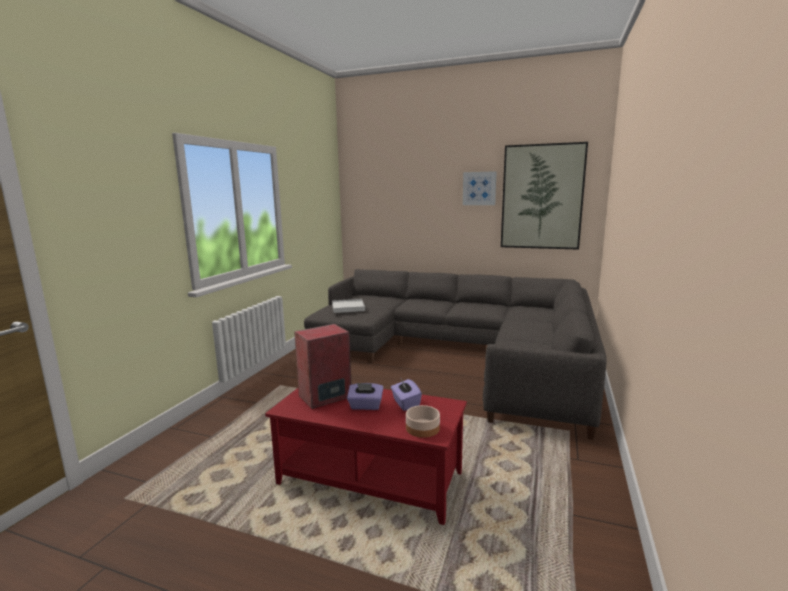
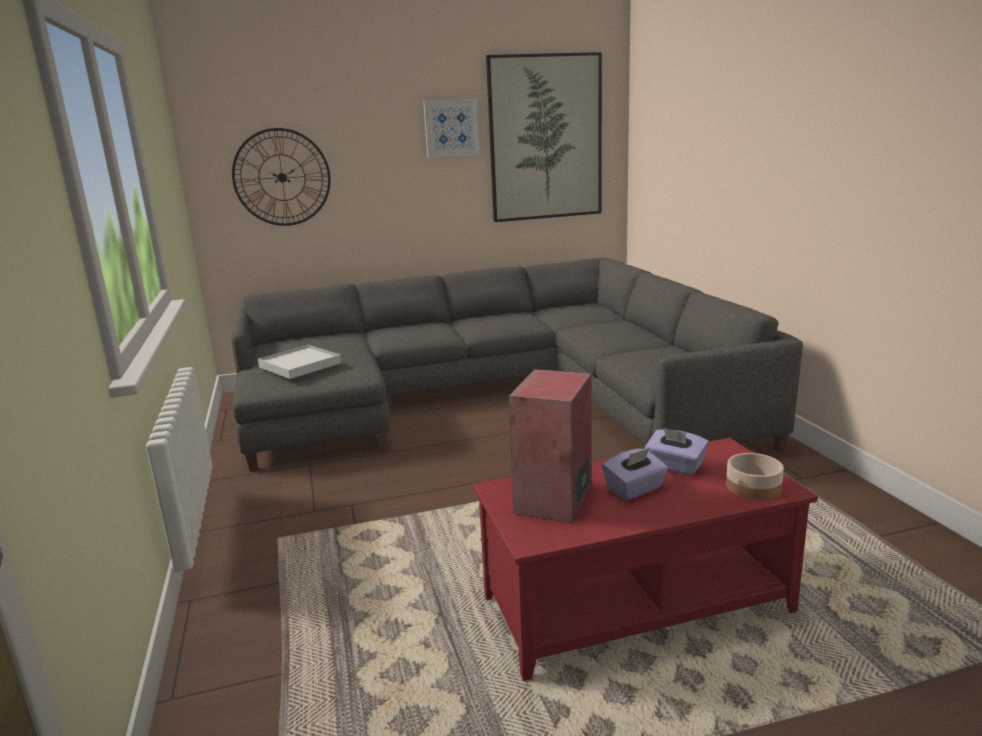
camera: 35 degrees left, 5 degrees up
(384, 211) = (282, 177): none -> wall clock

